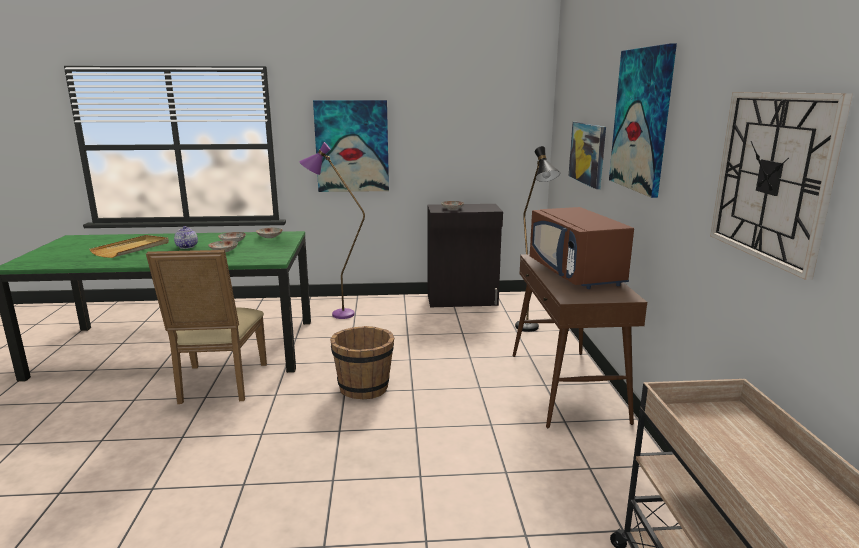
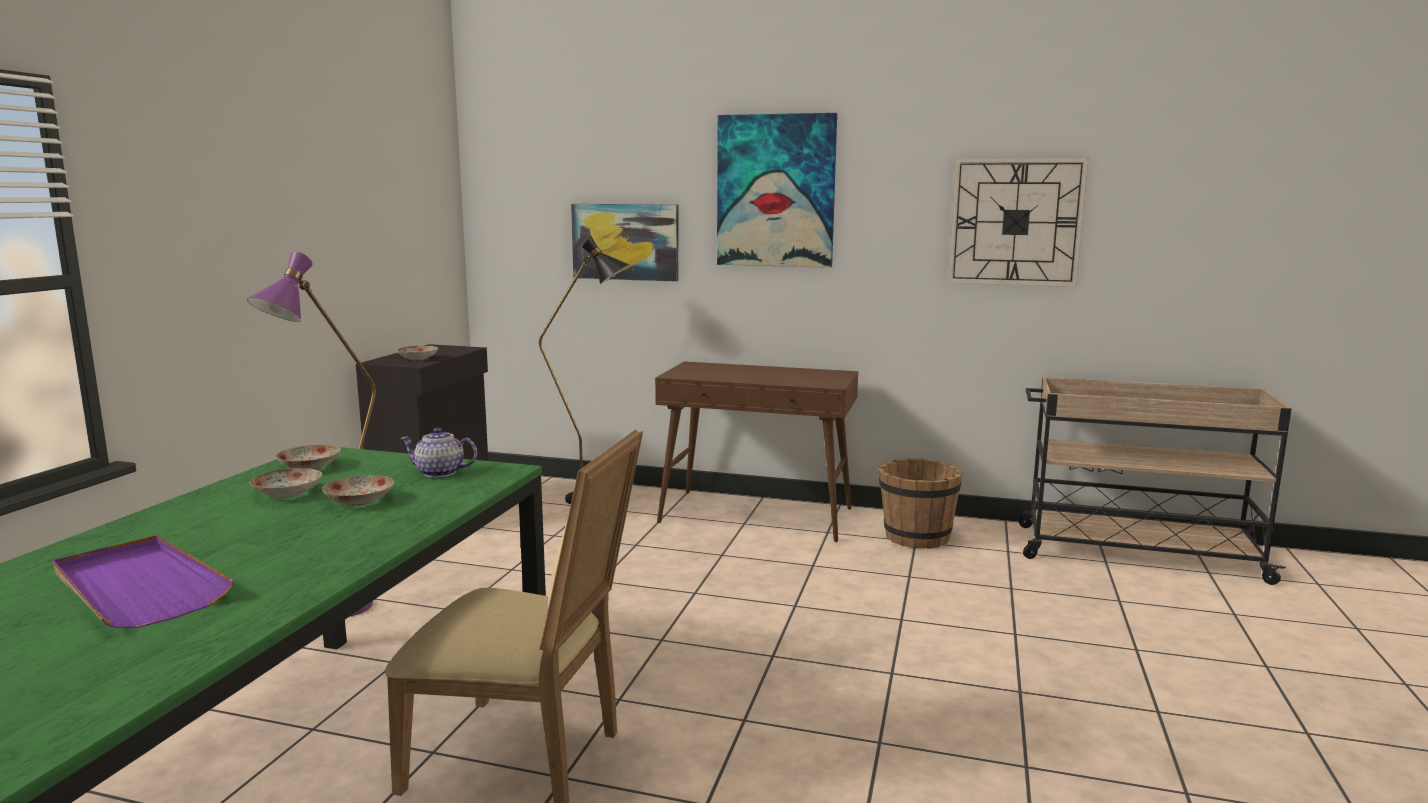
camera: 70 degrees left, 5 degrees down
(132, 248) = (139, 587): beige tray -> purple tray
(186, 246) = (249, 531): teapot -> teapot (440, 473)
(352, 146) = (235, 267): picture -> none
(364, 387) = (660, 623): brown bucket -> brown bucket (916, 537)
(576, 273) = (755, 373): brown microwave -> none

